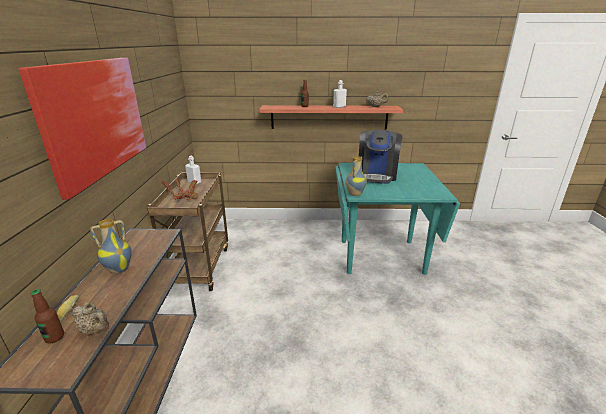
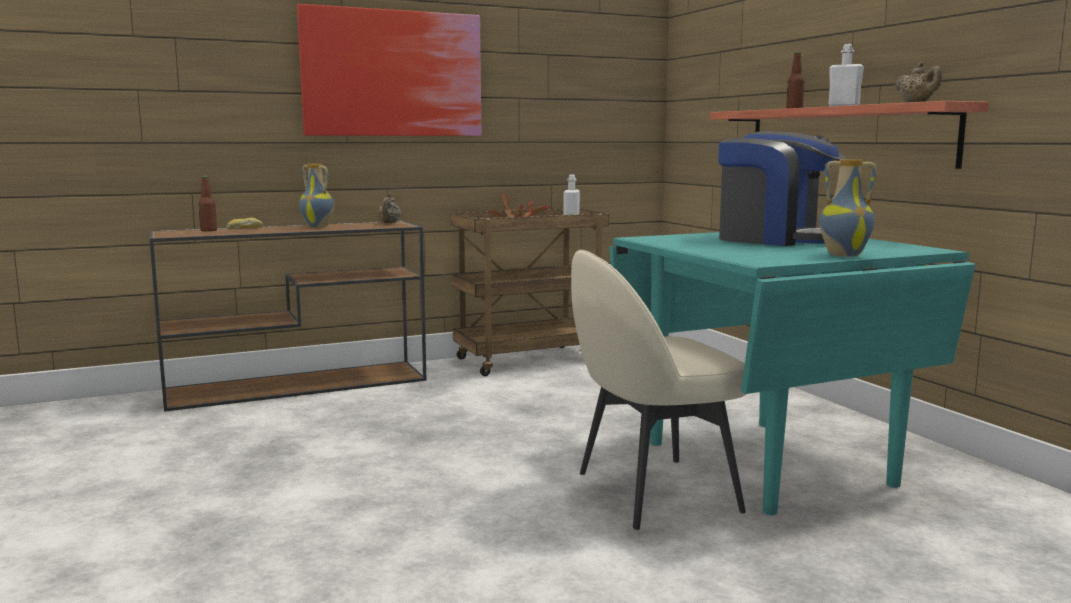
camera: 65 degrees right, 15 degrees down
(95, 330) = (220, 233): beige teapot -> beige teapot (389, 223)
(354, 194) = (641, 238): vase -> vase (844, 255)
(377, 175) = (775, 239): coffee machine -> coffee machine turned 135 degrees counterclockwise
(399, 291) = (652, 492): none -> beige chair

